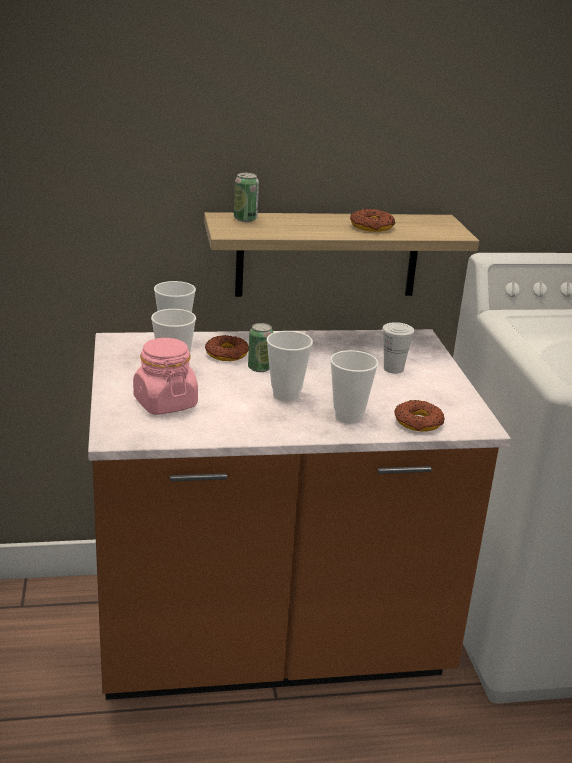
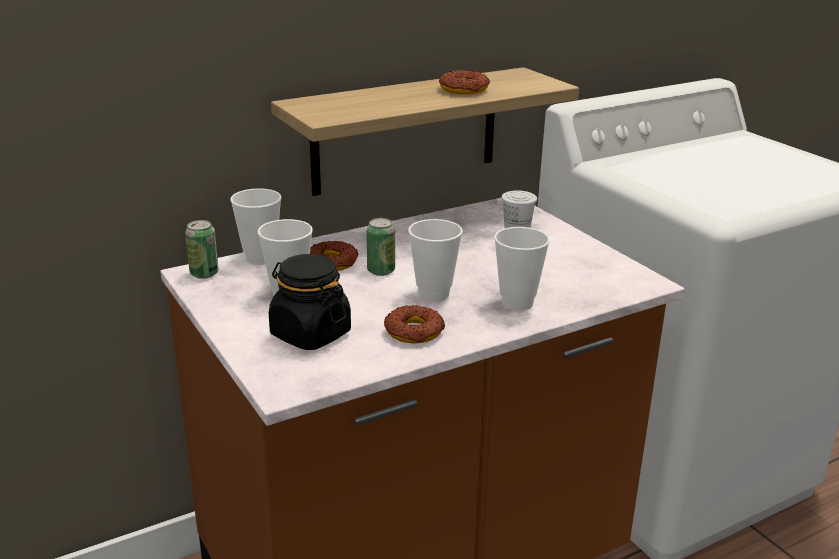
camera: 20 degrees left, 0 degrees up
(165, 403) = (310, 334): pink jar -> black jar
(245, 219) = (326, 102): can -> can (204, 273)
(418, 422) = (588, 292): donut -> donut (414, 331)

